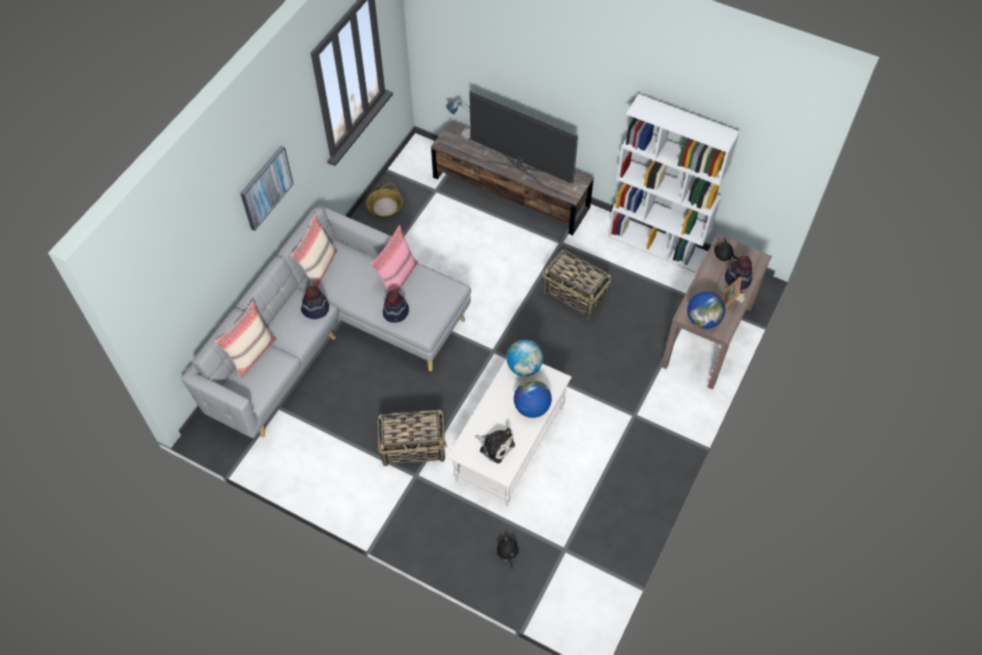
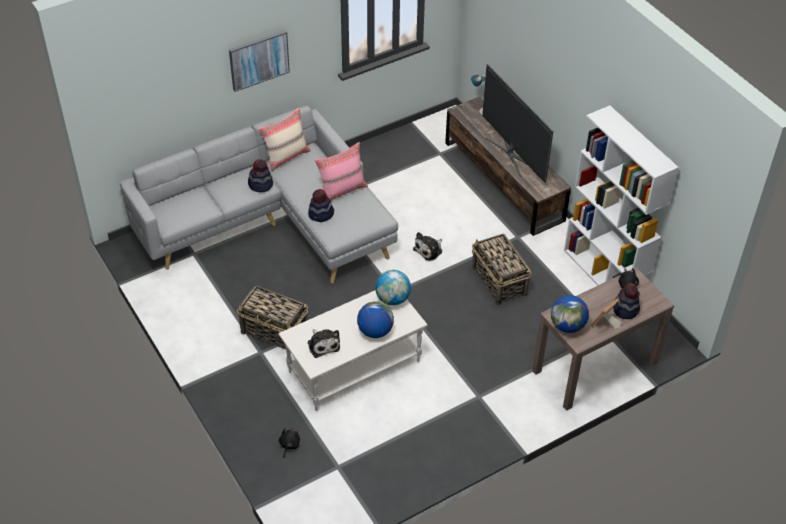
camera: 30 degrees right, 10 degrees down
(252, 353) = (189, 194): beige pillow -> none
(385, 207) = (388, 148): basket -> none
(494, 293) = (429, 250): none -> plush toy

